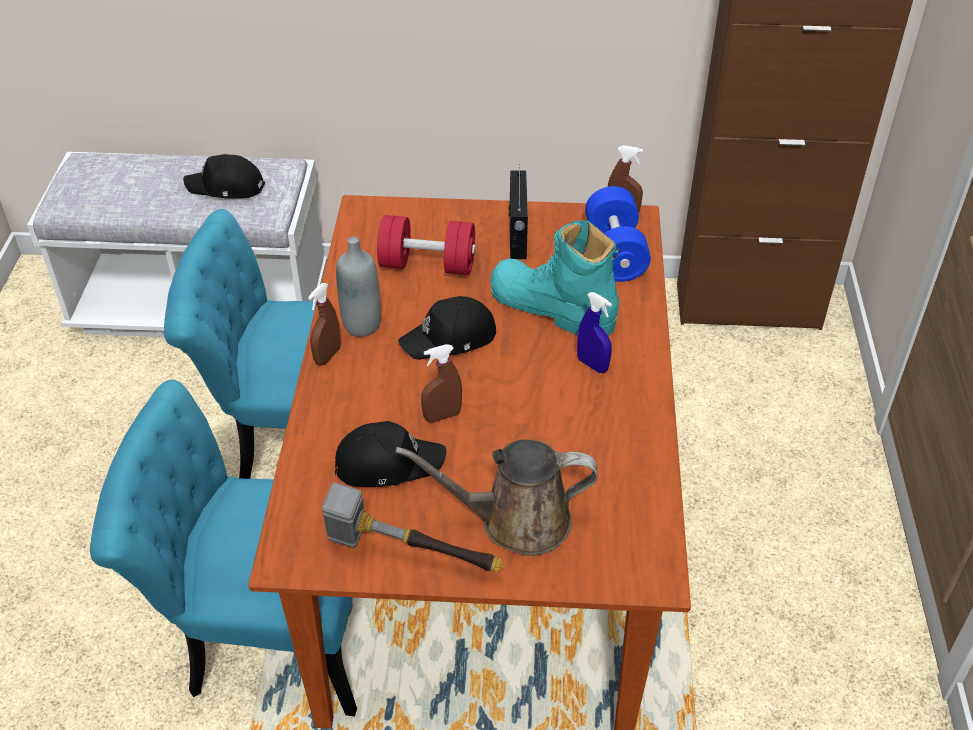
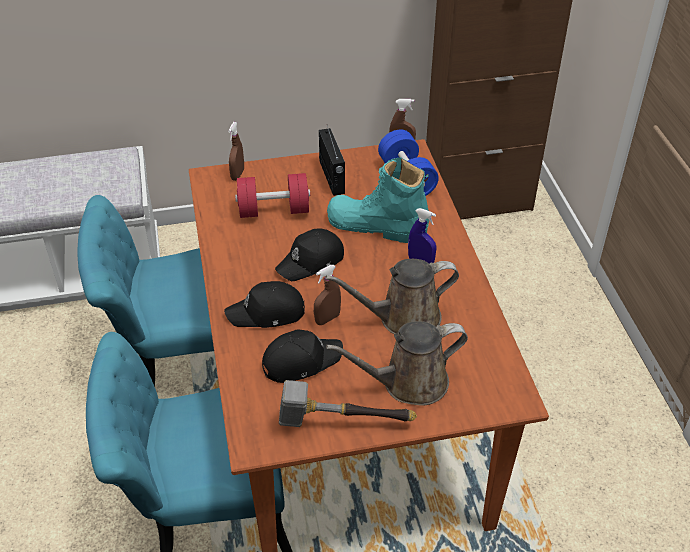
camera: 15 degrees left, 0 degrees up
(226, 187) = (82, 178): black cap -> black cap (267, 313)
(327, 356) = (225, 291): brown spray bottle -> brown spray bottle (237, 174)
(361, 325) = (242, 263): grey bottle -> none
(541, 434) = (403, 318): none -> brown watering can

